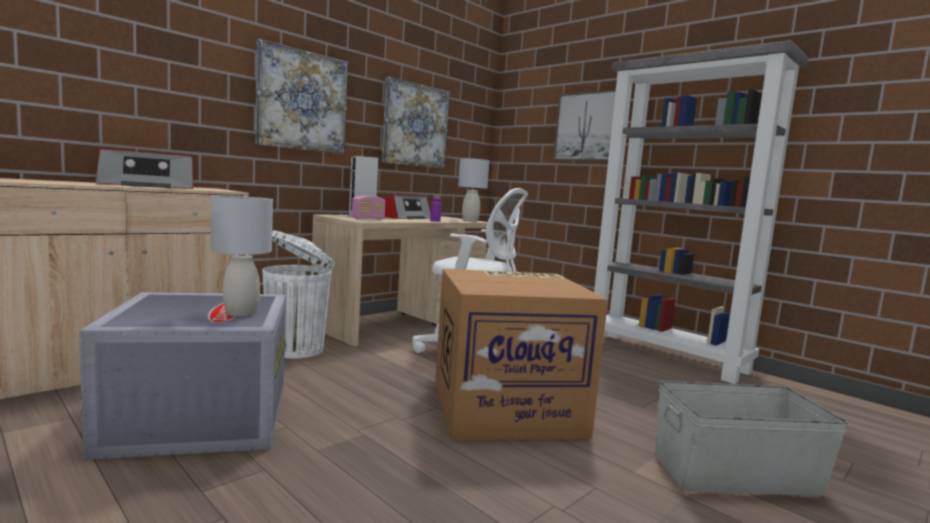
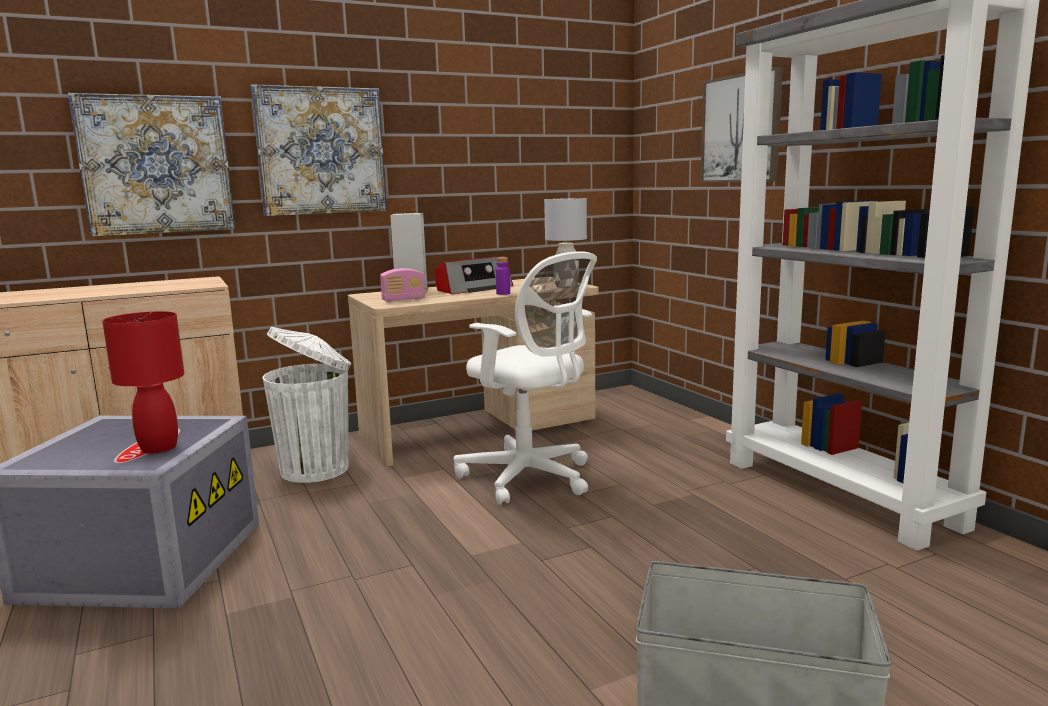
camera: 20 degrees right, 5 degrees up
(148, 186) = (121, 289): radio -> none
(240, 313) = (158, 448): grey table lamp -> red table lamp
(415, 125) = (494, 155): picture -> picture (156, 165)
(507, 407) = (504, 571): cardboard box -> none

